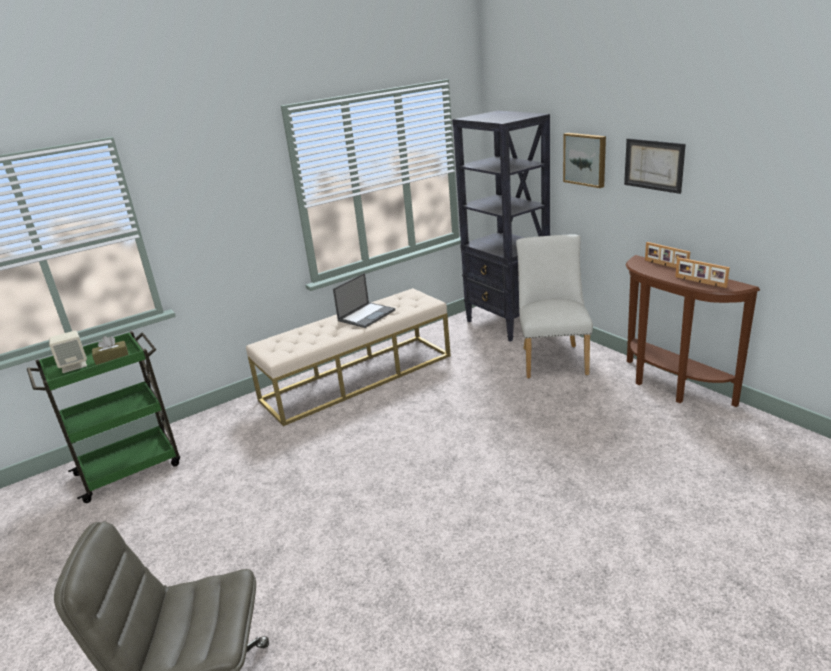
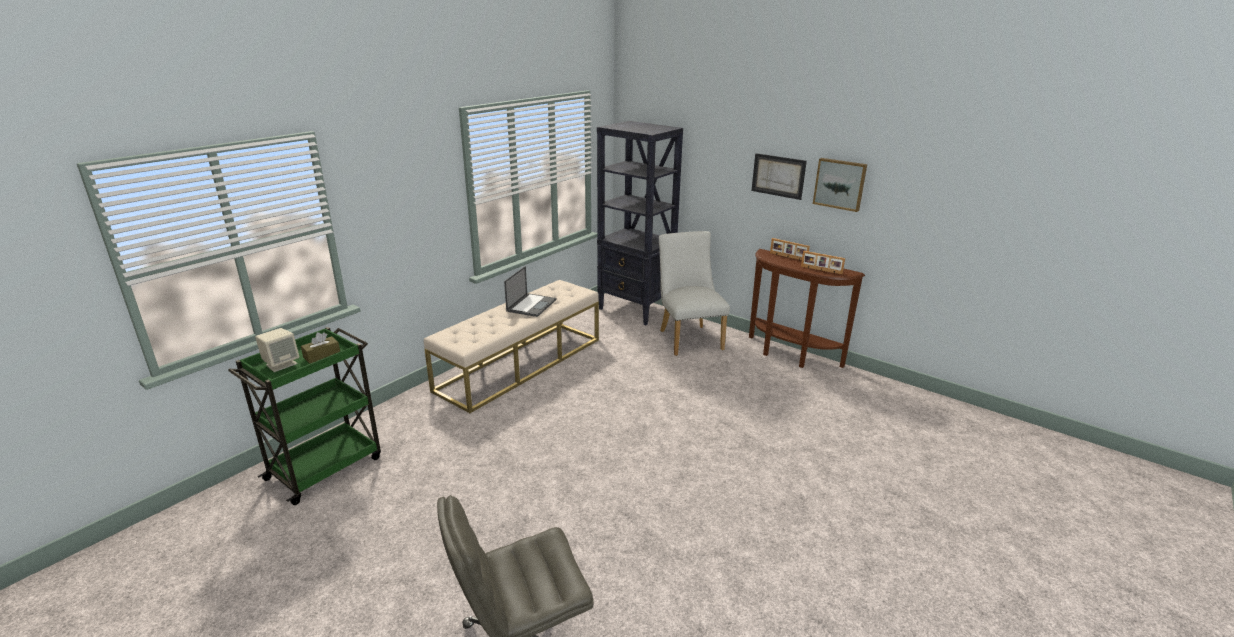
camera: 20 degrees left, 0 degrees up
(585, 159) = (715, 168): picture -> picture (840, 184)

